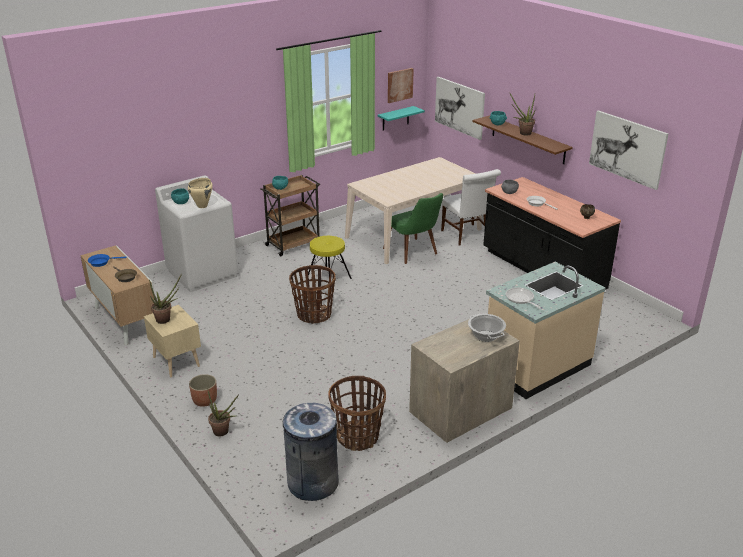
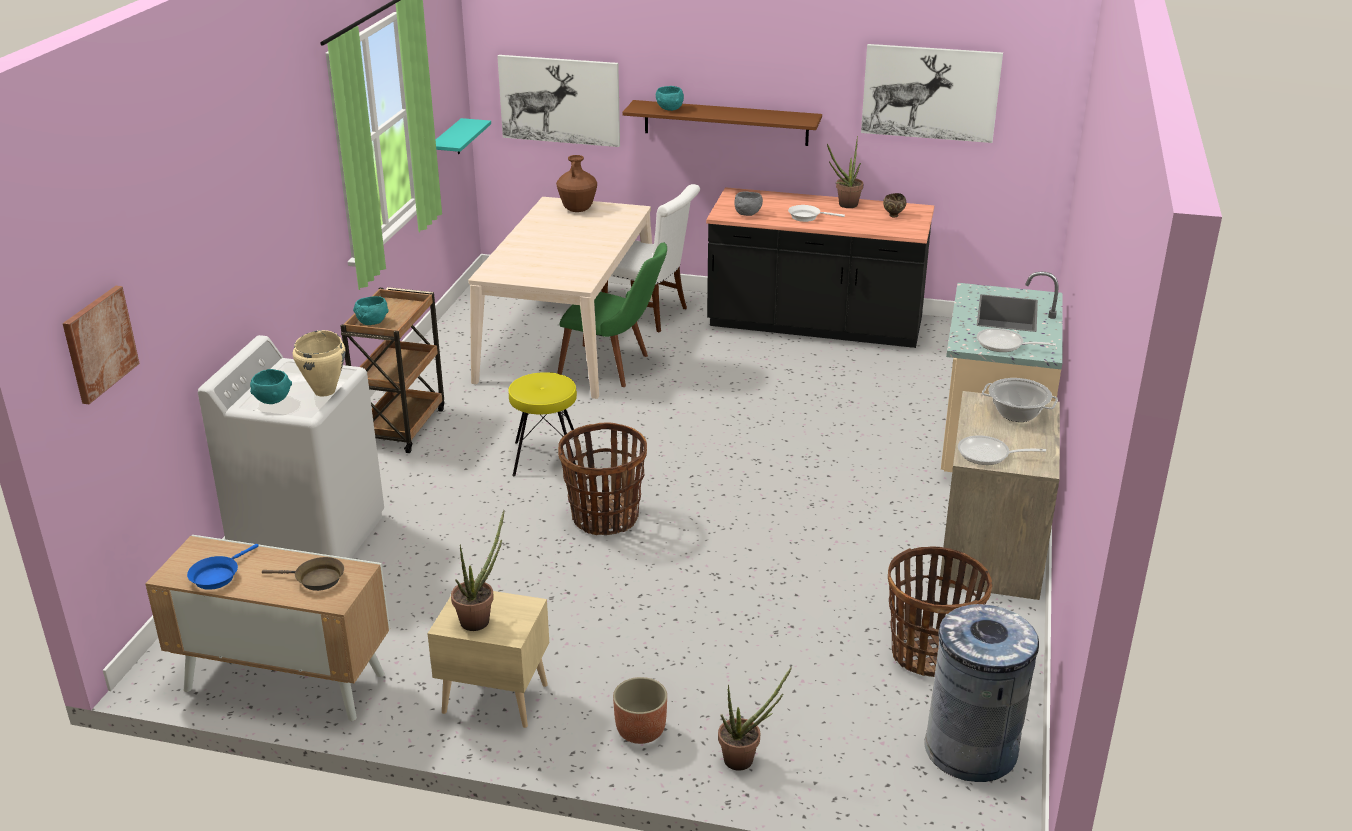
camera: 40 degrees left, 0 degrees up
(399, 85) = (444, 83): picture -> picture (99, 343)
(436, 347) = (988, 455): none -> frying pan
(445, 167) = (577, 210): none -> brown vase
(522, 133) = (727, 112): potted plant -> potted plant (844, 205)

